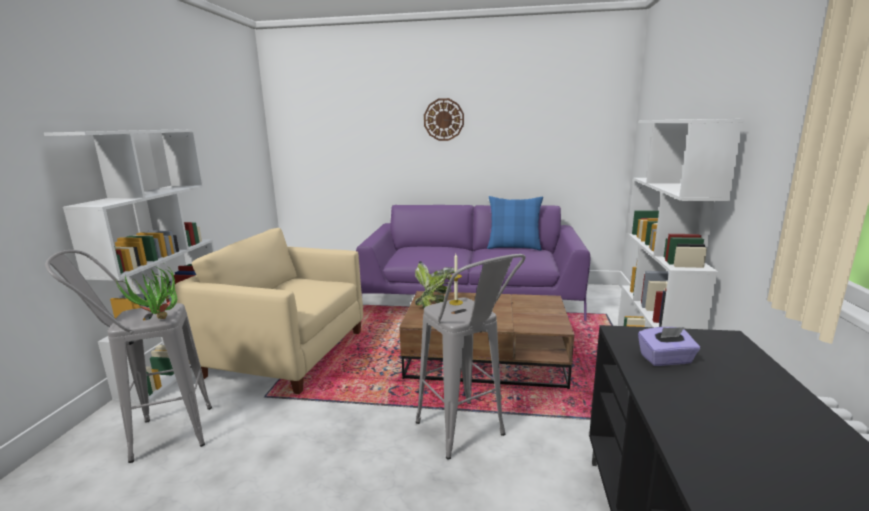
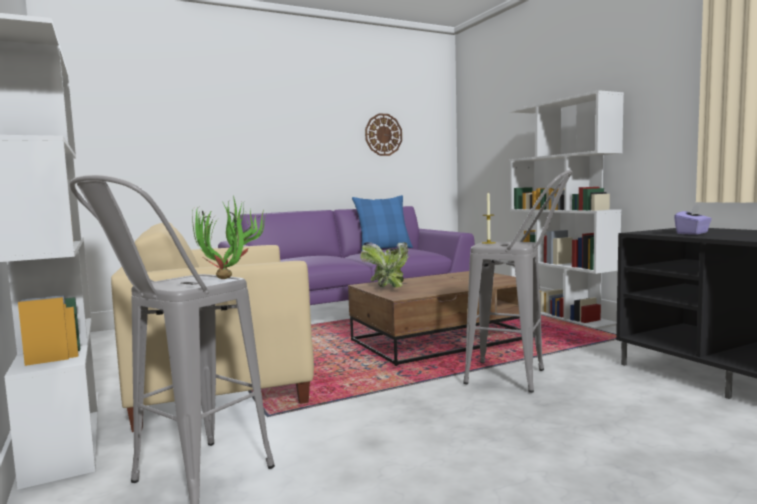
camera: 35 degrees left, 10 degrees down
(443, 119) = (287, 118): wall clock -> wall clock (383, 134)

